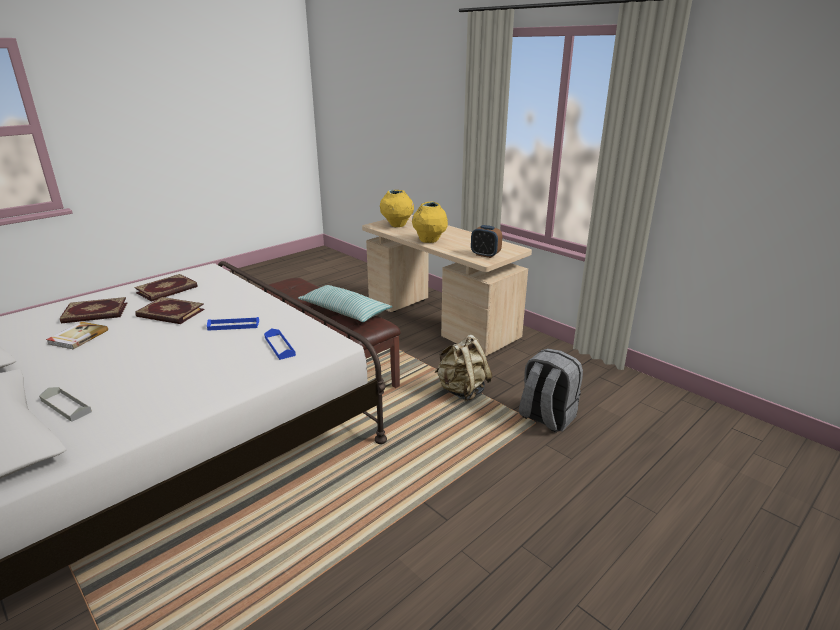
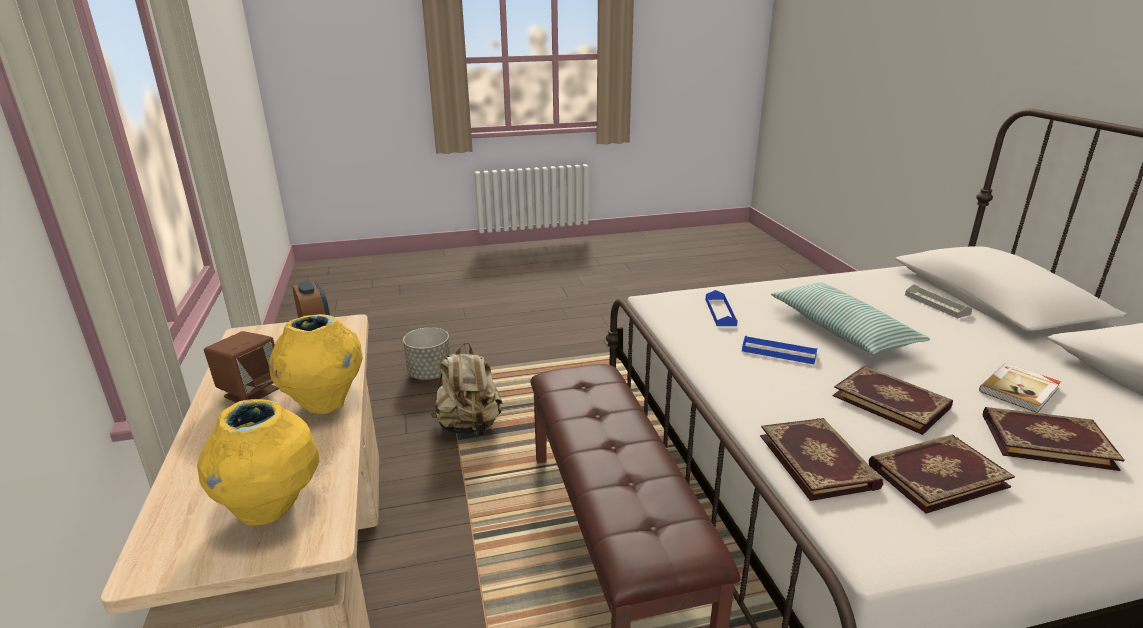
camera: 150 degrees left, 0 degrees up
(220, 284) = (819, 461): none -> book
(345, 312) = (588, 412): pillow -> pillow (842, 330)
(463, 238) = (251, 392): none -> brown speaker
(546, 417) = (430, 374): grey backpack -> grey planter

